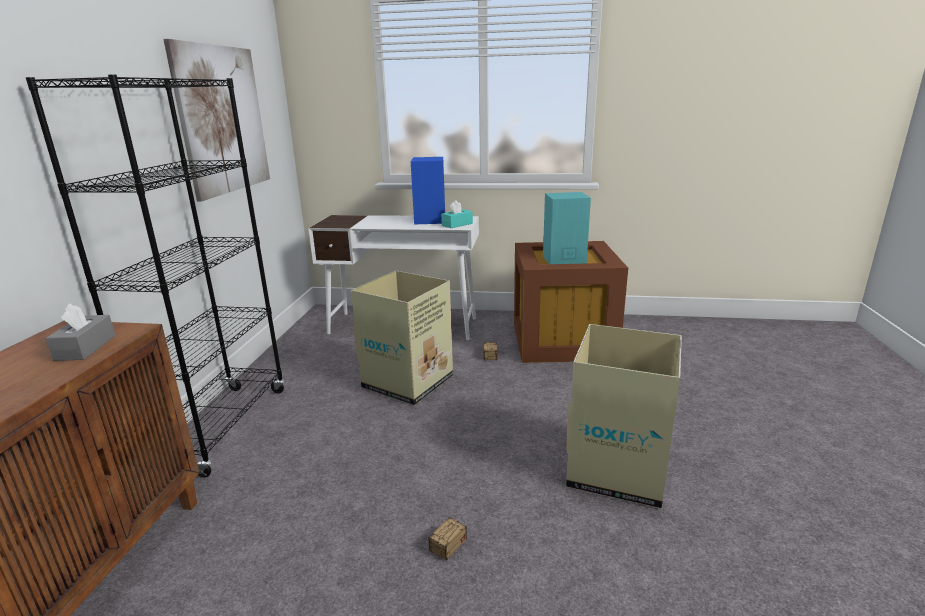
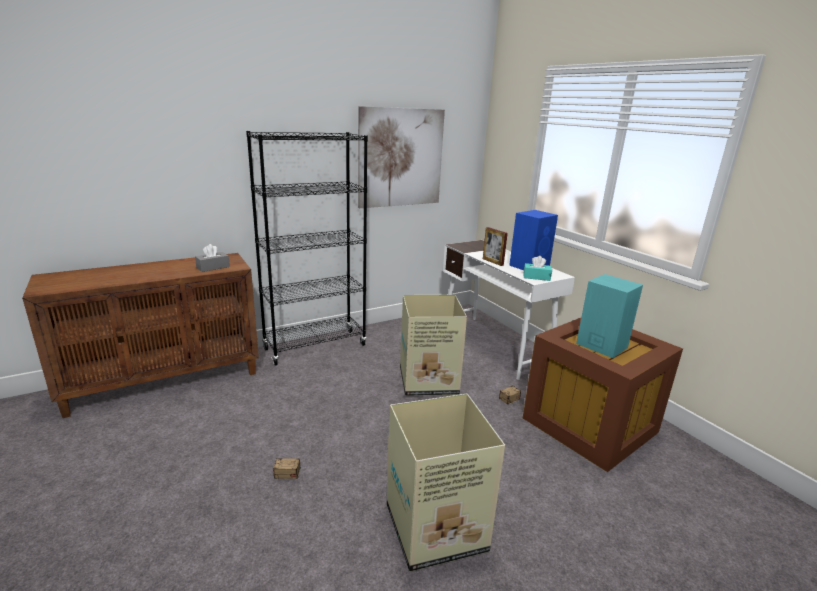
camera: 50 degrees right, 0 degrees up
(394, 226) = (492, 262): none -> picture frame

